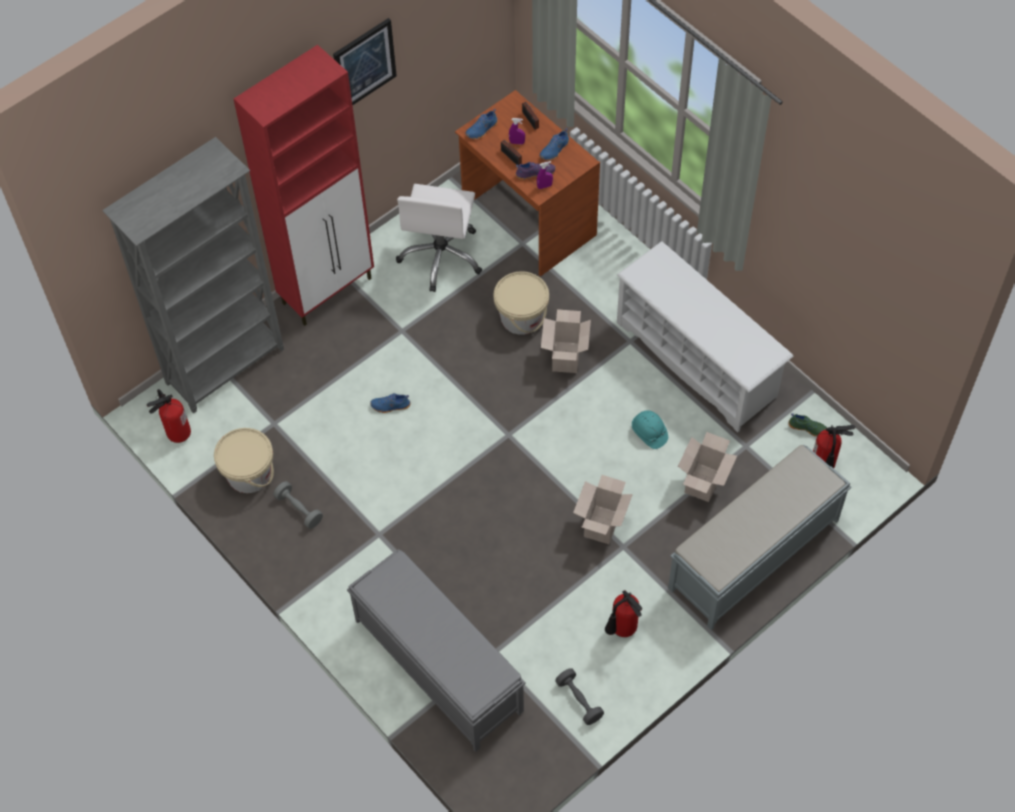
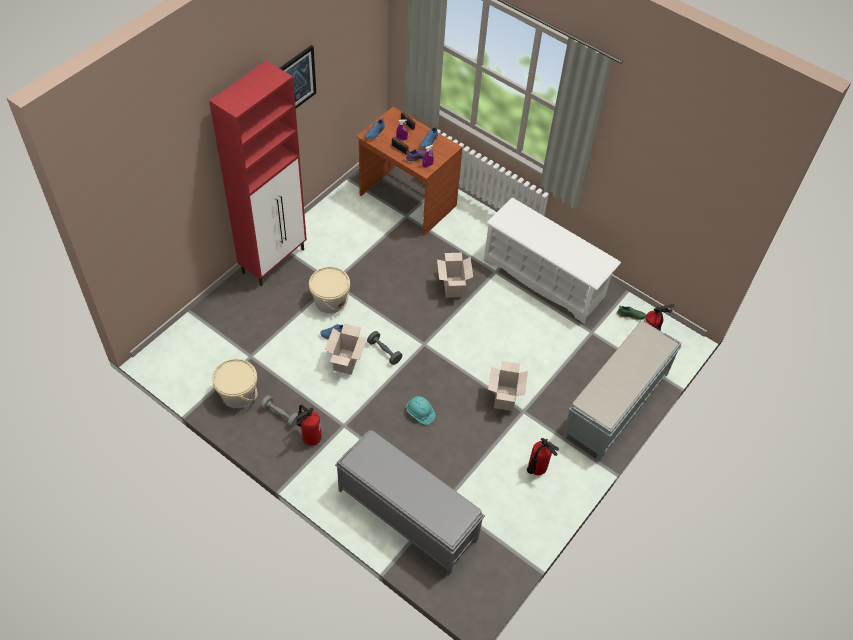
camera: 15 degrees left, 5 degrees down
(176, 432) = (177, 371): fire extinguisher -> fire extinguisher (309, 437)
(227, 366) = (208, 320): grey bookcase -> none
(441, 256) = (351, 230): white office chair -> none
(521, 317) = (416, 264): beige bucket -> beige bucket (330, 301)
(579, 700) = (517, 526): grey dumbbell -> grey dumbbell (384, 351)
(649, 433) = (523, 331): turquoise hard hat -> turquoise hard hat (420, 413)
(703, 484) = (569, 361): cardboard box -> cardboard box (346, 362)

